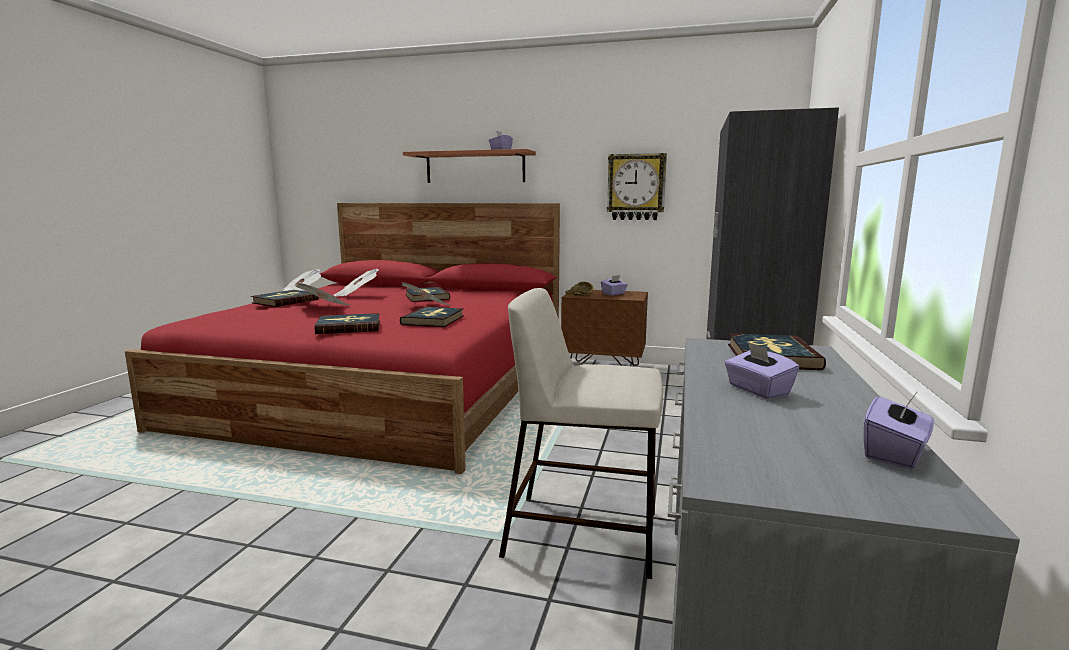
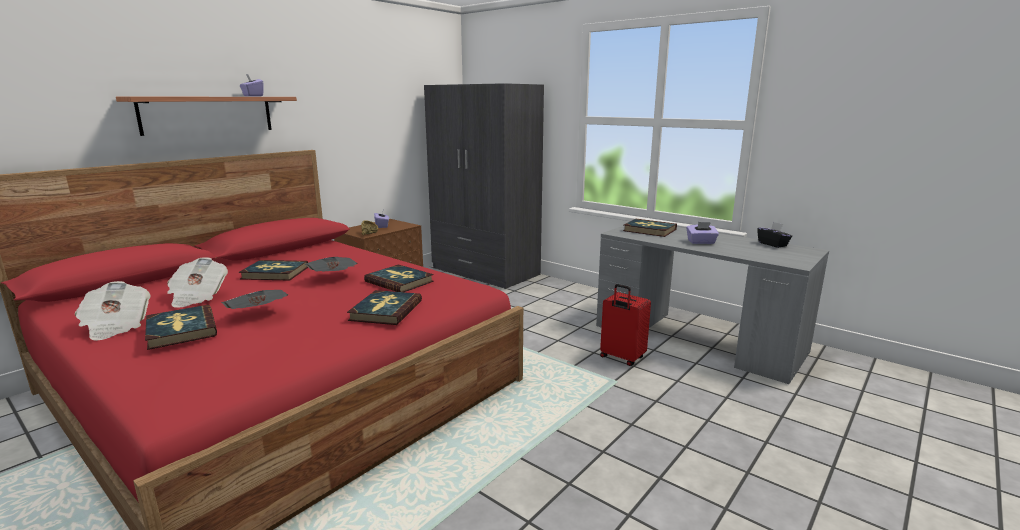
camera: 65 degrees left, 5 degrees up
(584, 533) = (621, 358): beige stool -> red suitcase
(636, 187) = (370, 130): wall clock -> none
(895, 453) = (772, 244): purple tissue box -> black tissue box

